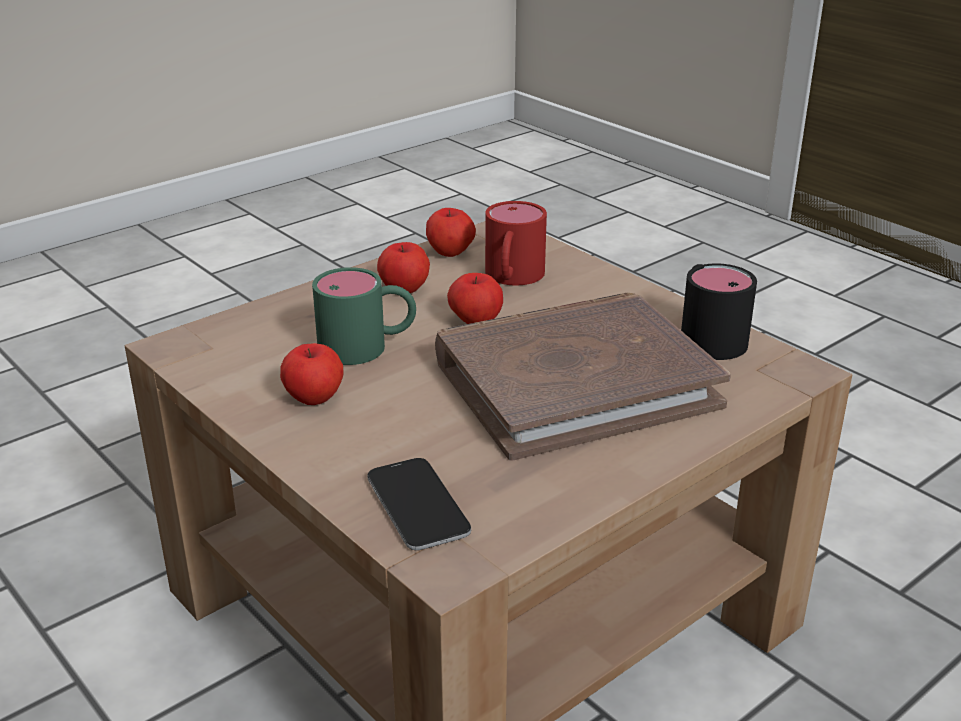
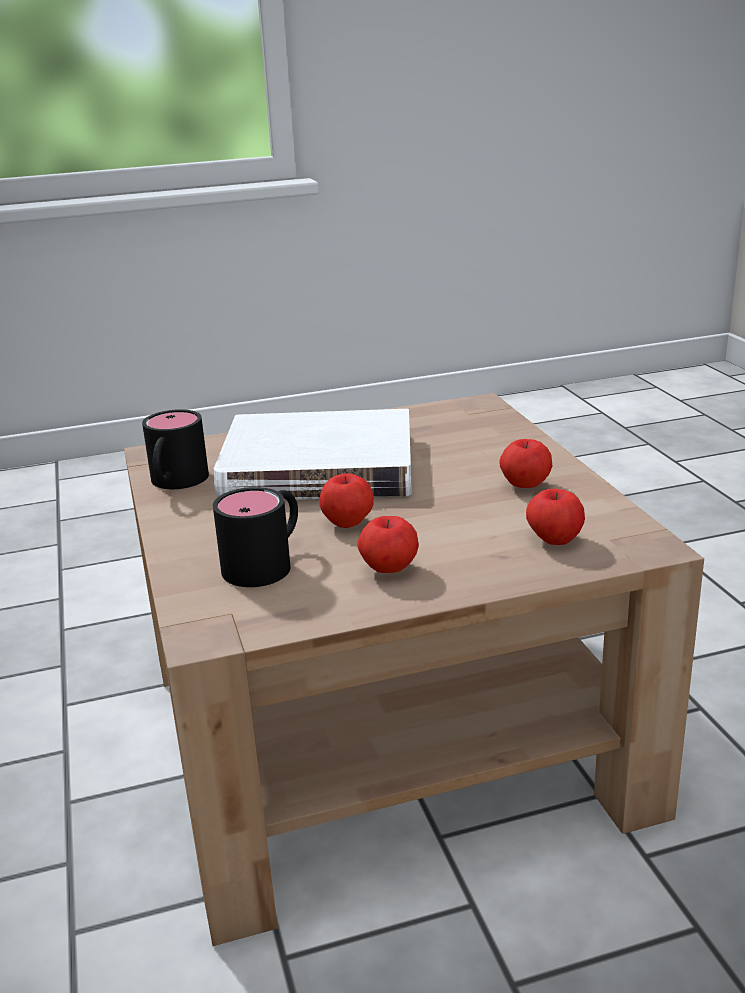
camera: 155 degrees left, 5 degrees down
(367, 346) = (461, 517): green mug -> none
(417, 505) = (481, 424): phone -> none
(450, 252) = (299, 609): apple -> apple (554, 540)
(512, 278) = (267, 562): red mug -> black mug
(575, 382) = (318, 467): brown book -> white book

